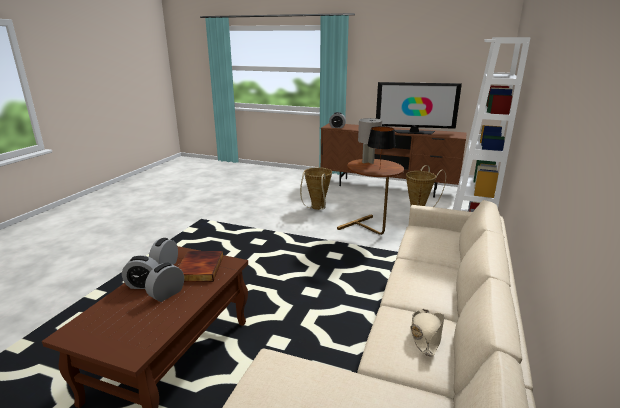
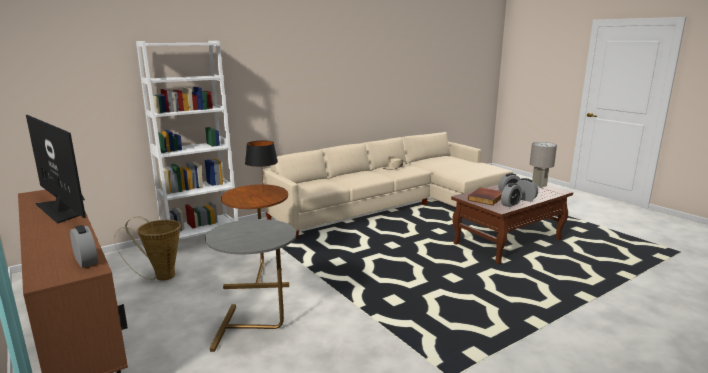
camera: 145 degrees left, 5 degrees down
(316, 208) = (256, 328): basket -> grey side table
(368, 162) = (245, 200): grey table lamp -> grey table lamp (539, 186)

